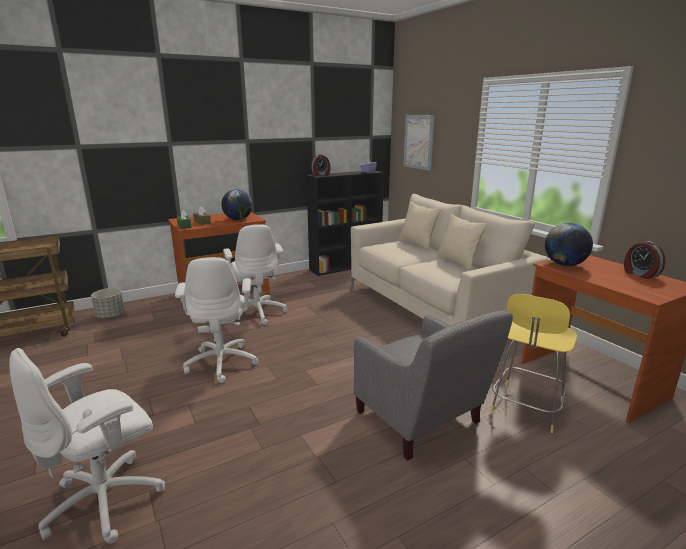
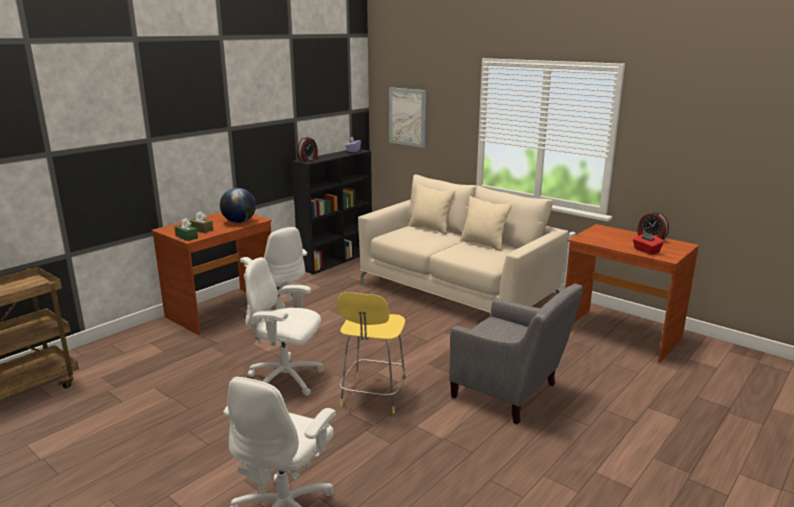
camera: 20 degrees left, 0 degrees up
(110, 316) = (102, 356): grey planter -> none
(222, 362) = (286, 380): white office chair -> white office chair turned 135 degrees clockwise
(526, 408) = (584, 366): yellow stool -> yellow stool (373, 396)
(564, 265) = (592, 237): globe -> none
(625, 286) = (646, 251): none -> red tissue box

